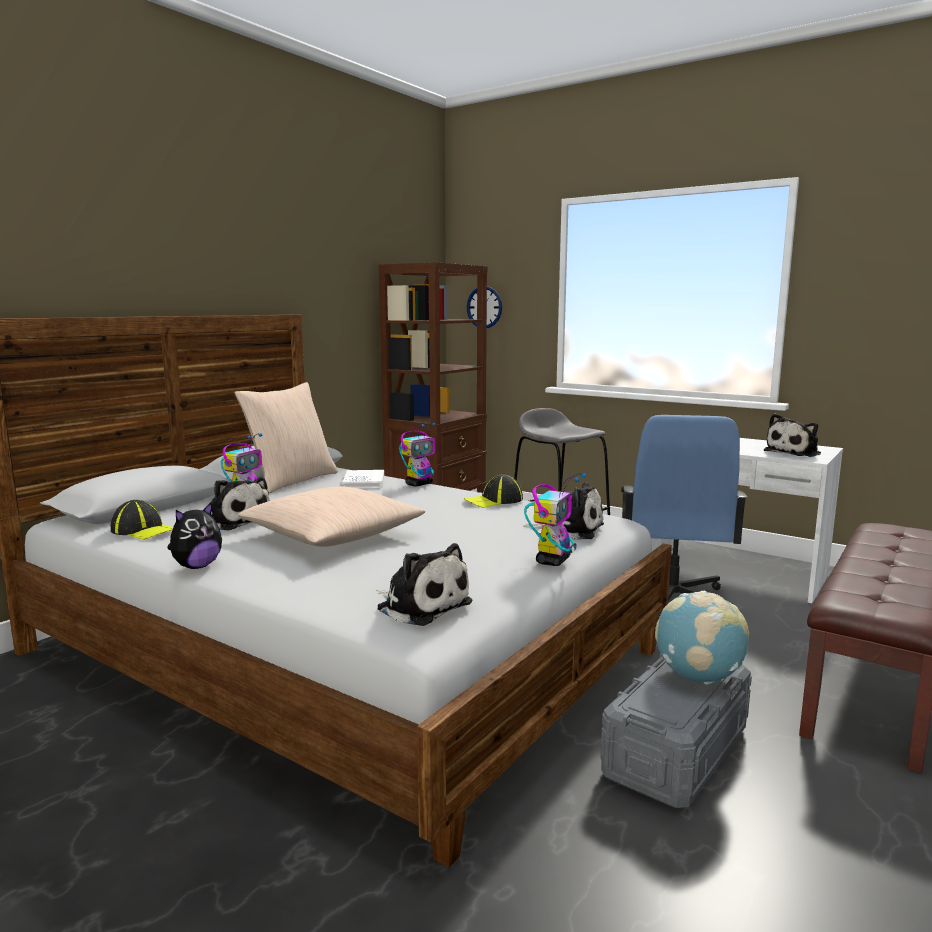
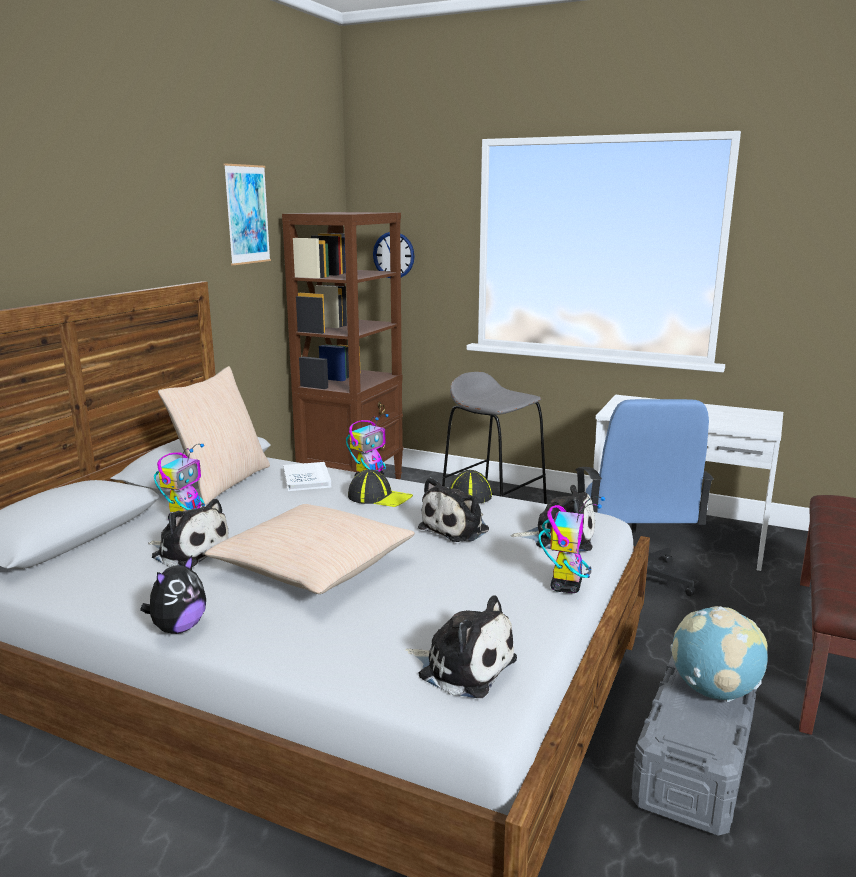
camera: 10 degrees left, 5 degrees up
(144, 530) = (86, 575): cap -> cap (379, 497)
(345, 262) = (247, 214): none -> picture
(794, 453) = (742, 421): plush toy -> plush toy (457, 528)

